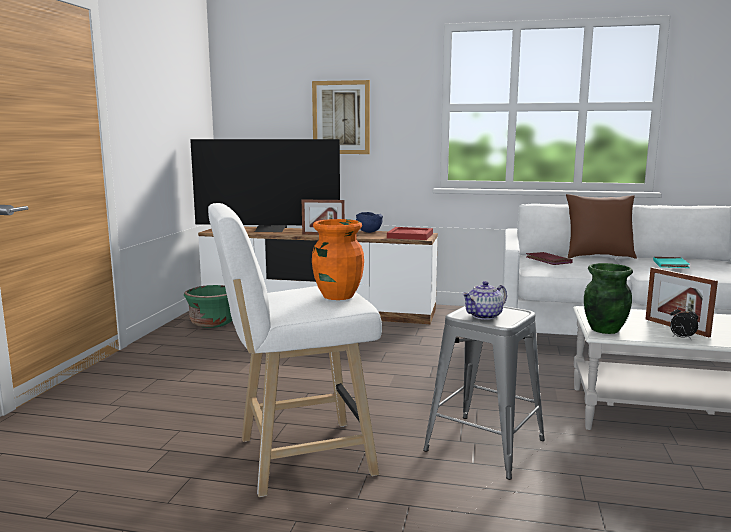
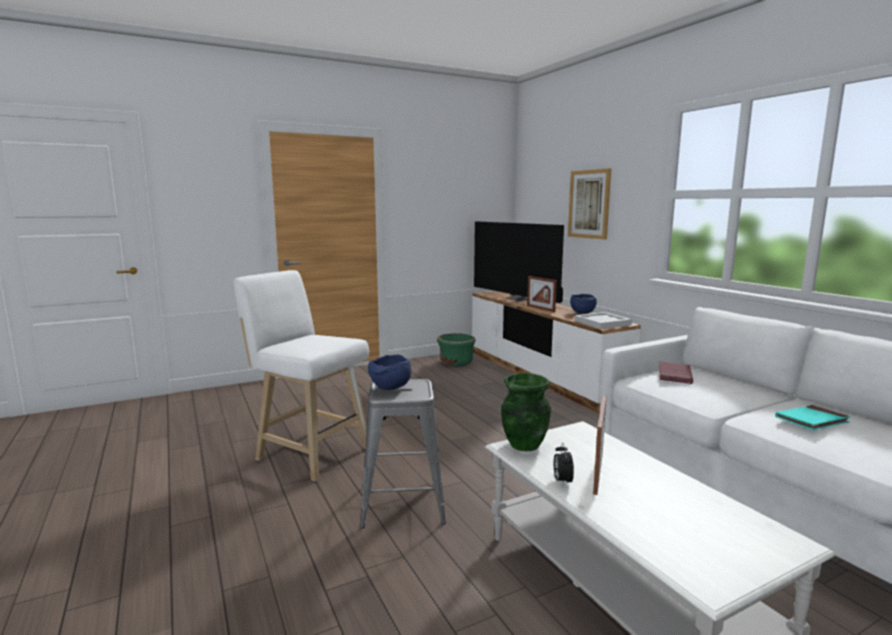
camera: 50 degrees right, 0 degrees up
(338, 296) = (317, 344): orange vase -> none
(409, 235) = (602, 322): red tray -> white tray
(484, 316) = (390, 388): teapot -> blue bowl
(598, 256) = (758, 387): brown pillow -> none

